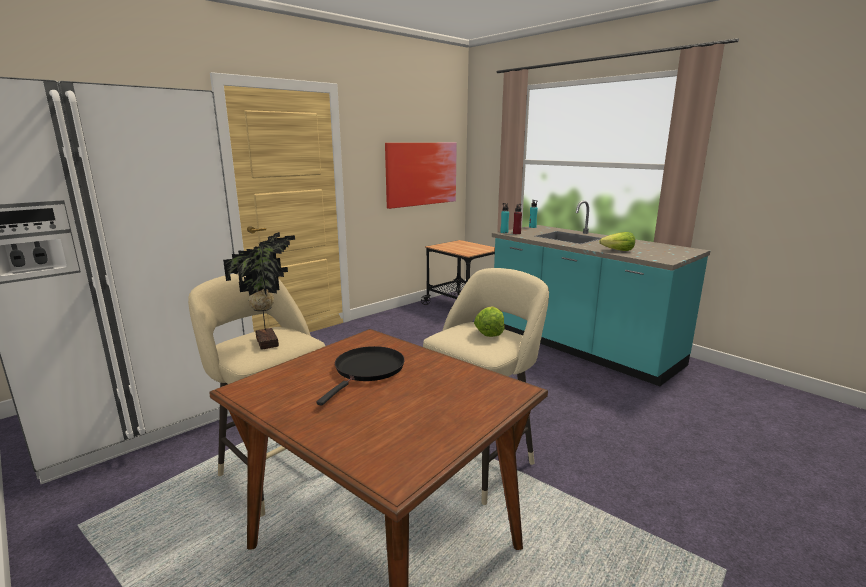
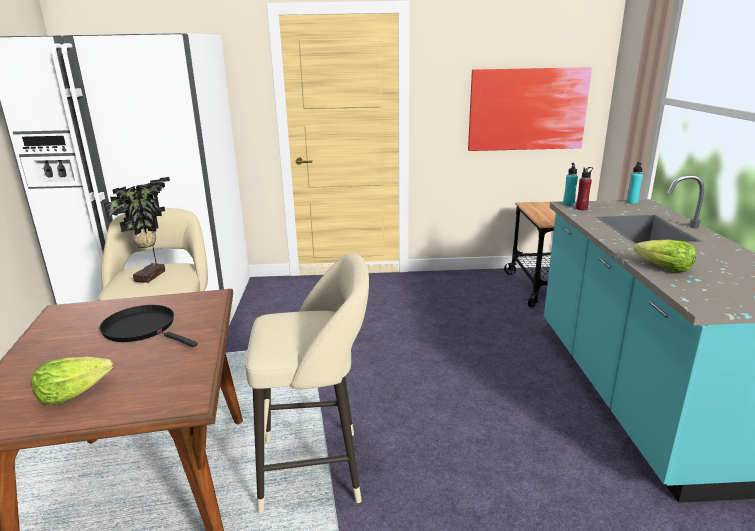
camera: 40 degrees right, 5 degrees up
(367, 370) = (143, 329): black frying pan -> black frying pan turned 120 degrees counterclockwise
(489, 332) = (313, 329): lettuce -> lettuce (74, 392)

